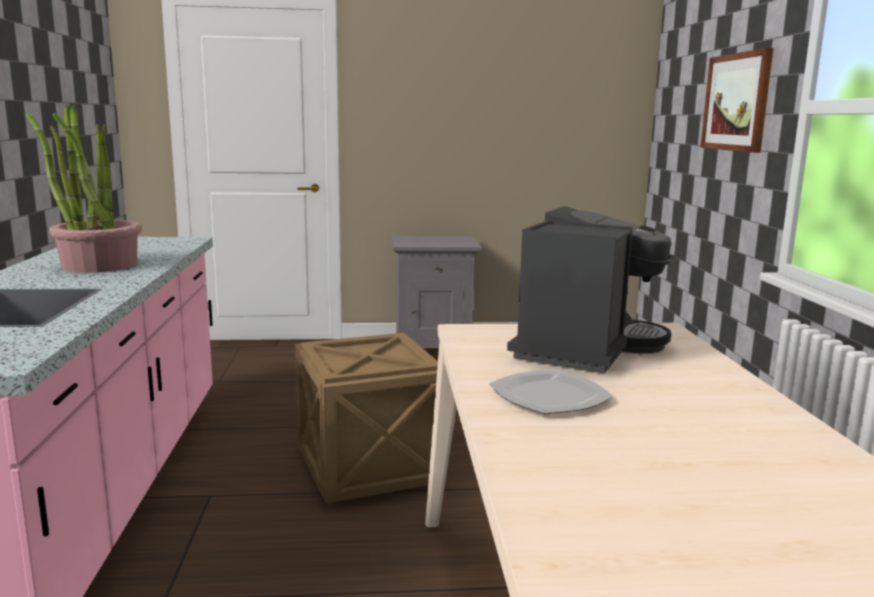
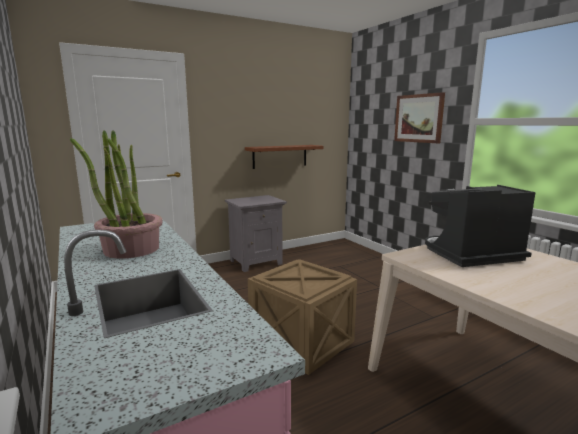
camera: 25 degrees left, 0 degrees up
(500, 169) = (280, 156): none -> brown shelf
(548, 396) = (520, 288): plate -> none
(585, 347) = (471, 255): coffee machine -> coffee machine turned 105 degrees counterclockwise

